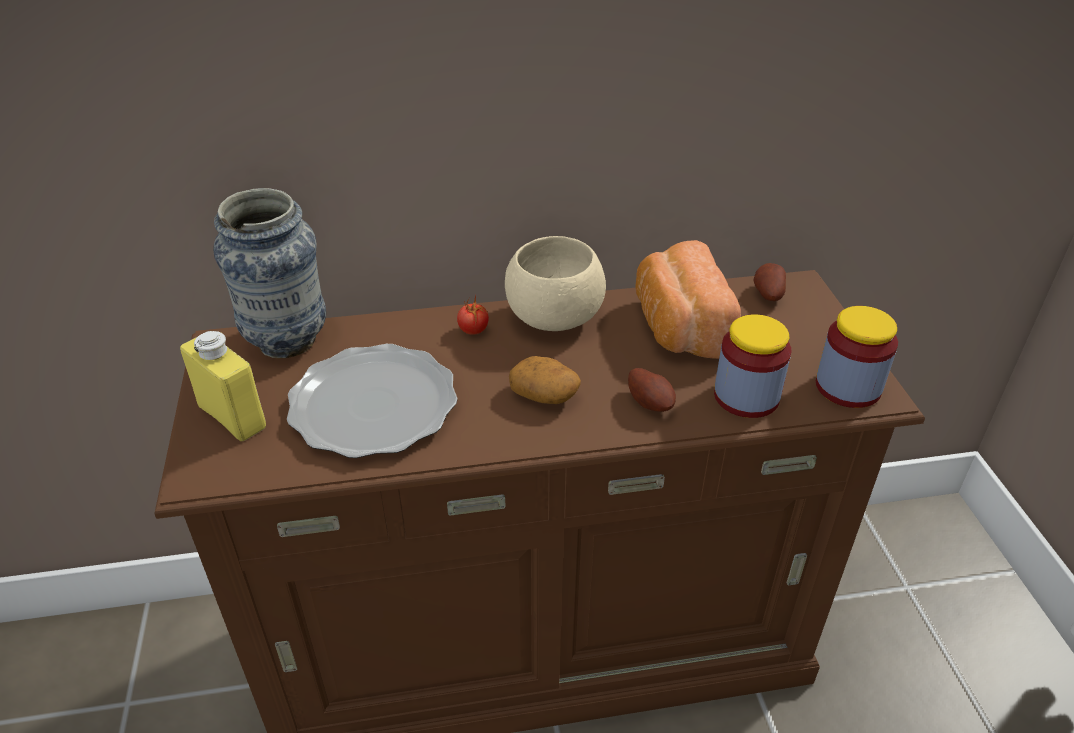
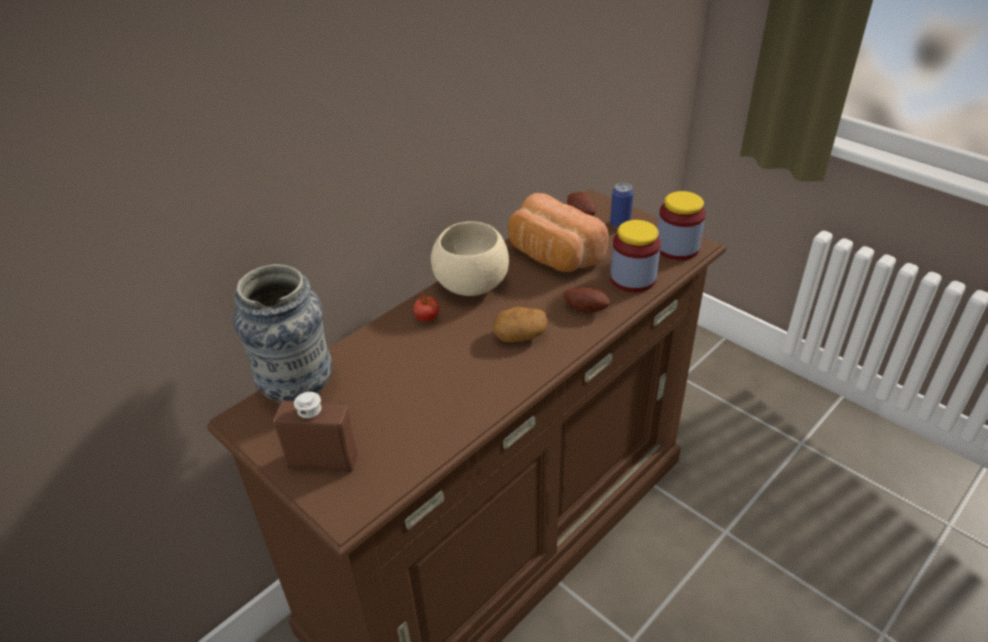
camera: 35 degrees left, 0 degrees up
(232, 417) = (322, 461): yellow bottle -> brown bottle
(374, 404) = (417, 398): plate -> none
(805, 326) = (620, 224): none -> can

